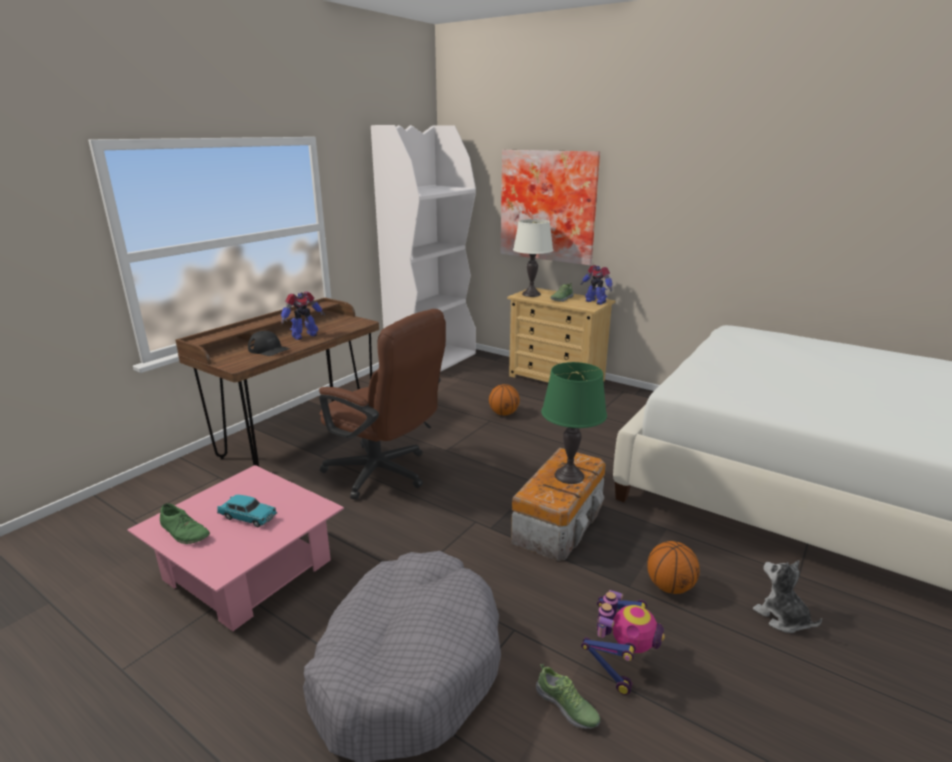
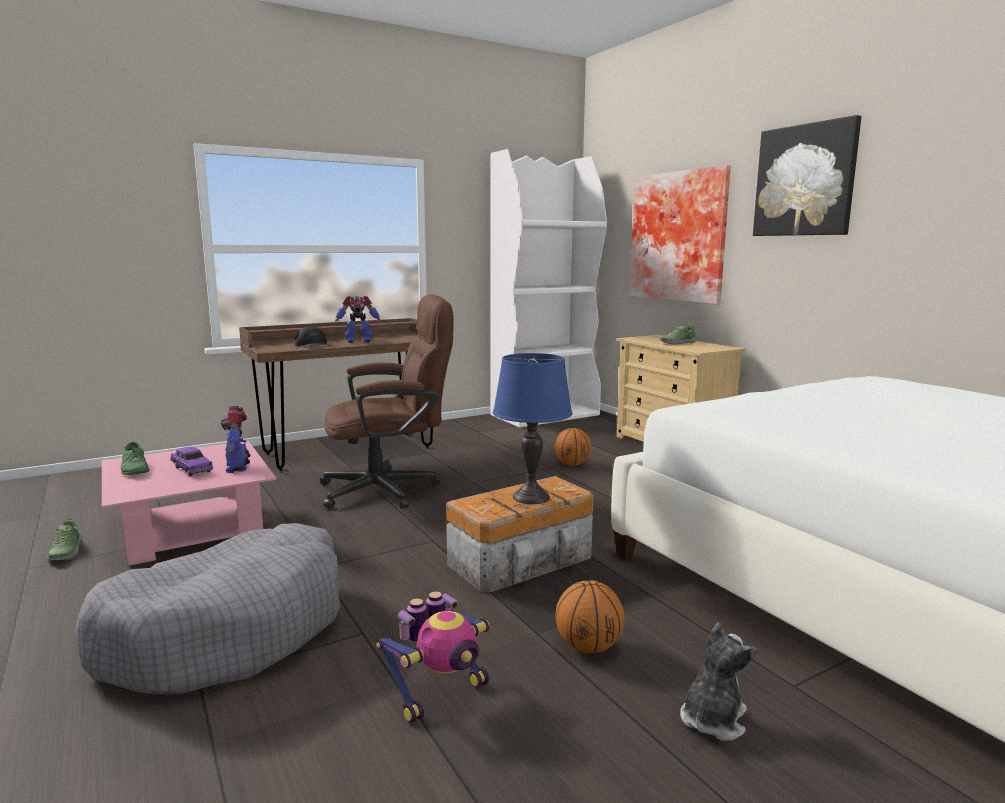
camera: 25 degrees right, 10 degrees down
(248, 517) = (192, 469): turquoise toy car -> purple toy car
(385, 474) = (390, 489): brown office chair -> brown office chair turned 75 degrees counterclockwise
(531, 294) = (647, 338): white table lamp -> none
(567, 706) = (335, 711): shoe -> shoe (65, 552)
(569, 476) = (531, 497): green table lamp -> blue table lamp
(595, 301) = (716, 347): toy robot -> toy robot (238, 467)
(667, 172) = (805, 180): none -> picture
(781, 617) = (712, 719): plush toy -> plush toy turned 45 degrees clockwise

